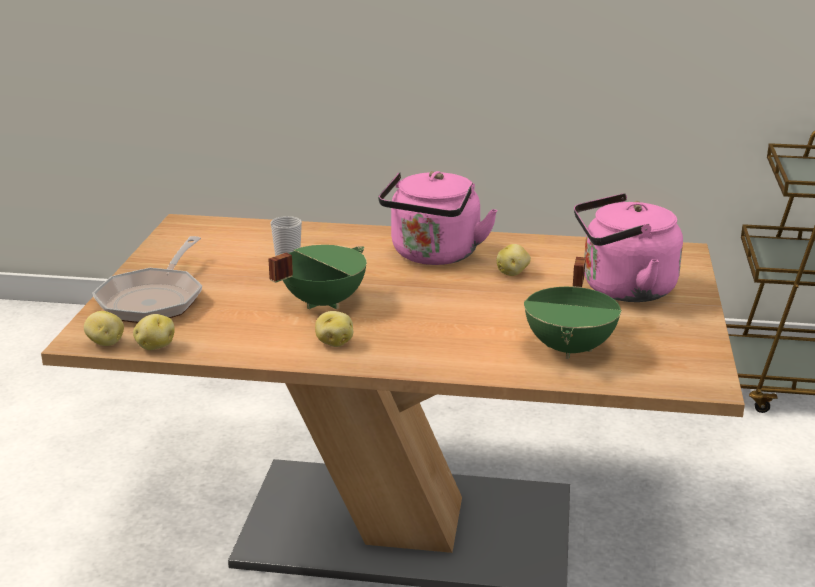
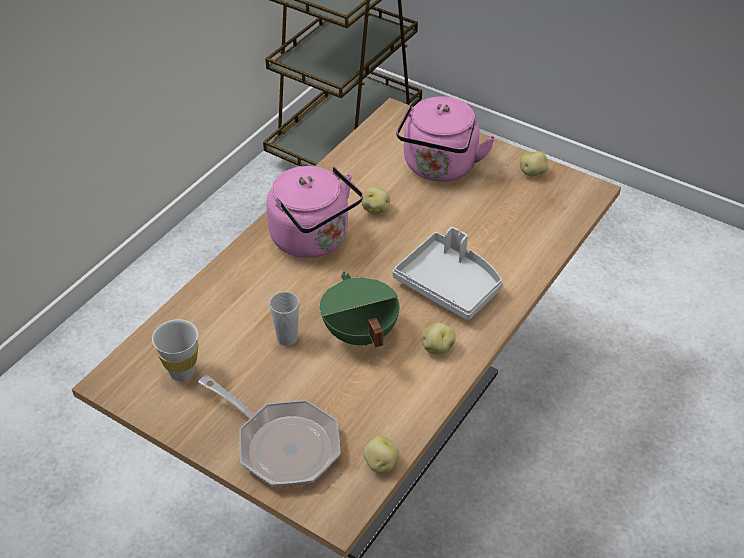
camera: 65 degrees left, 20 degrees up
(105, 343) = (353, 498): potato -> potato (533, 173)
(214, 244) = (182, 372): none -> white cup
(436, 331) = (449, 285): none -> grey tray
(571, 348) = (513, 228): green cooking pot -> none

